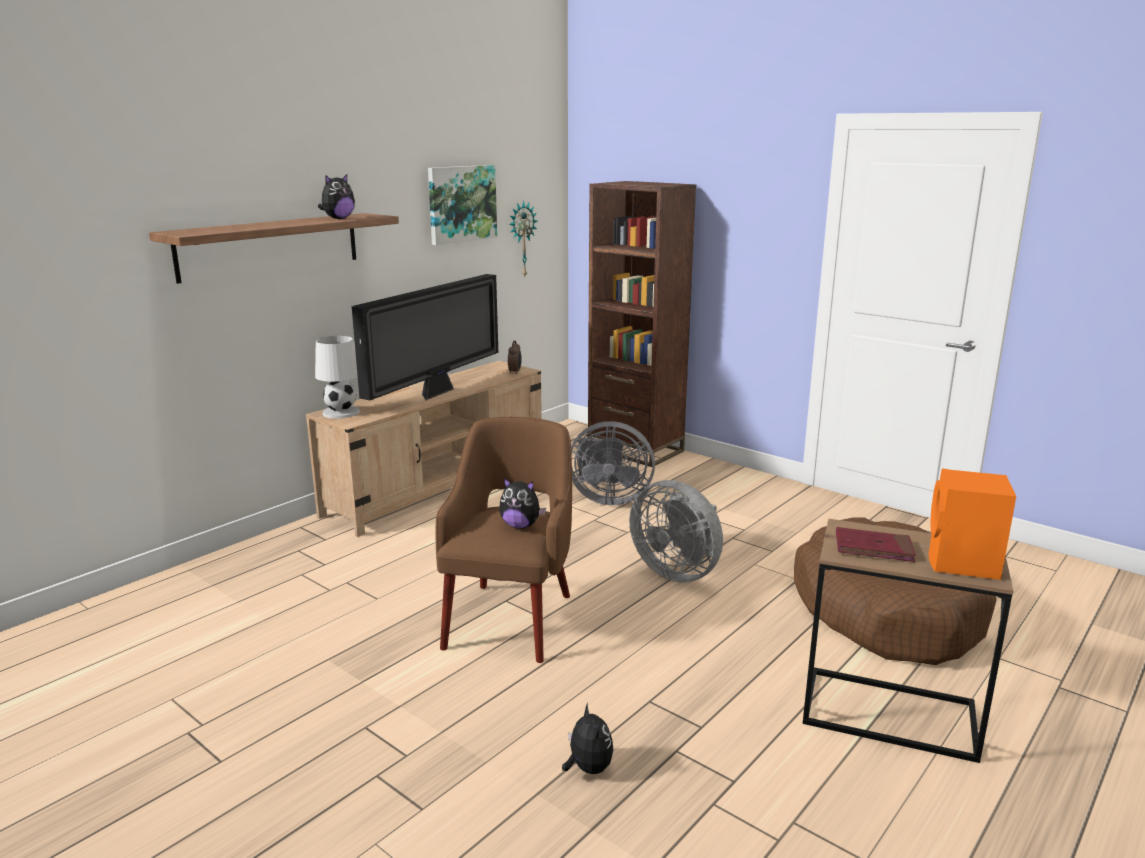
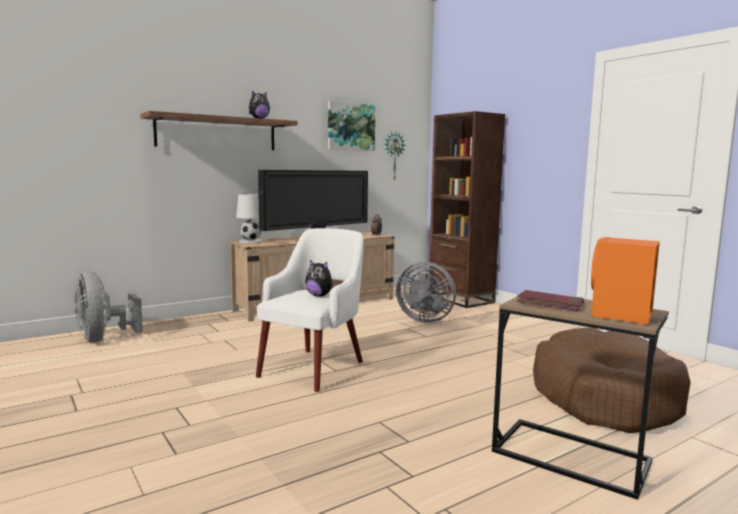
camera: 15 degrees right, 10 degrees down
(511, 618) = (314, 368): brown armchair -> white armchair
(588, 768) = (306, 451): plush toy -> none
(677, 571) = (449, 358): grey fan -> grey fan (103, 338)

